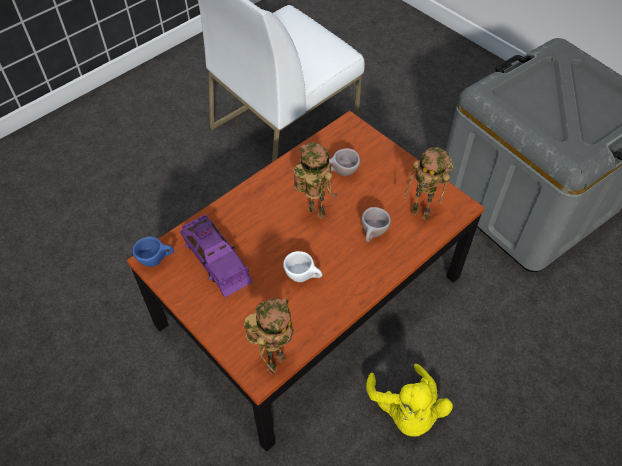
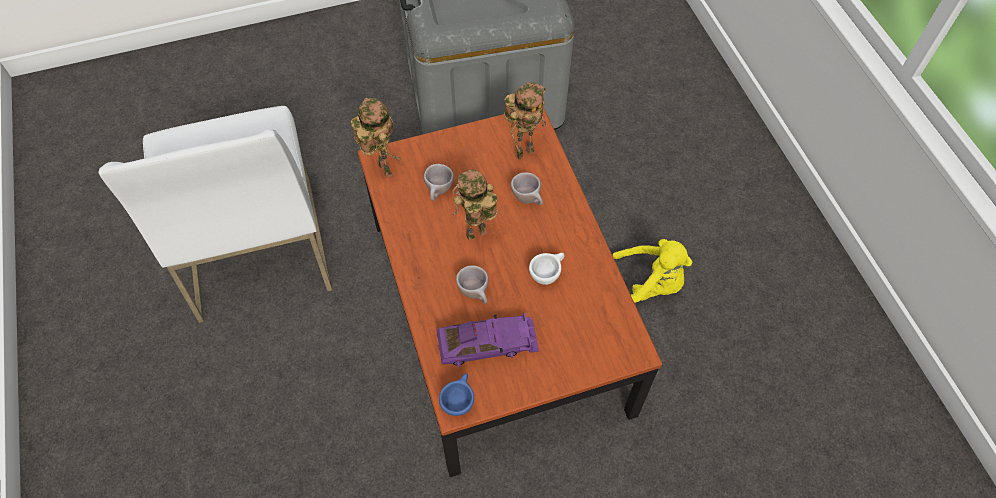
camera: 65 degrees left, 5 degrees up
(258, 234) = (476, 294): none -> beige cup
(275, 361) = (628, 333): toy robot -> toy robot (382, 169)

